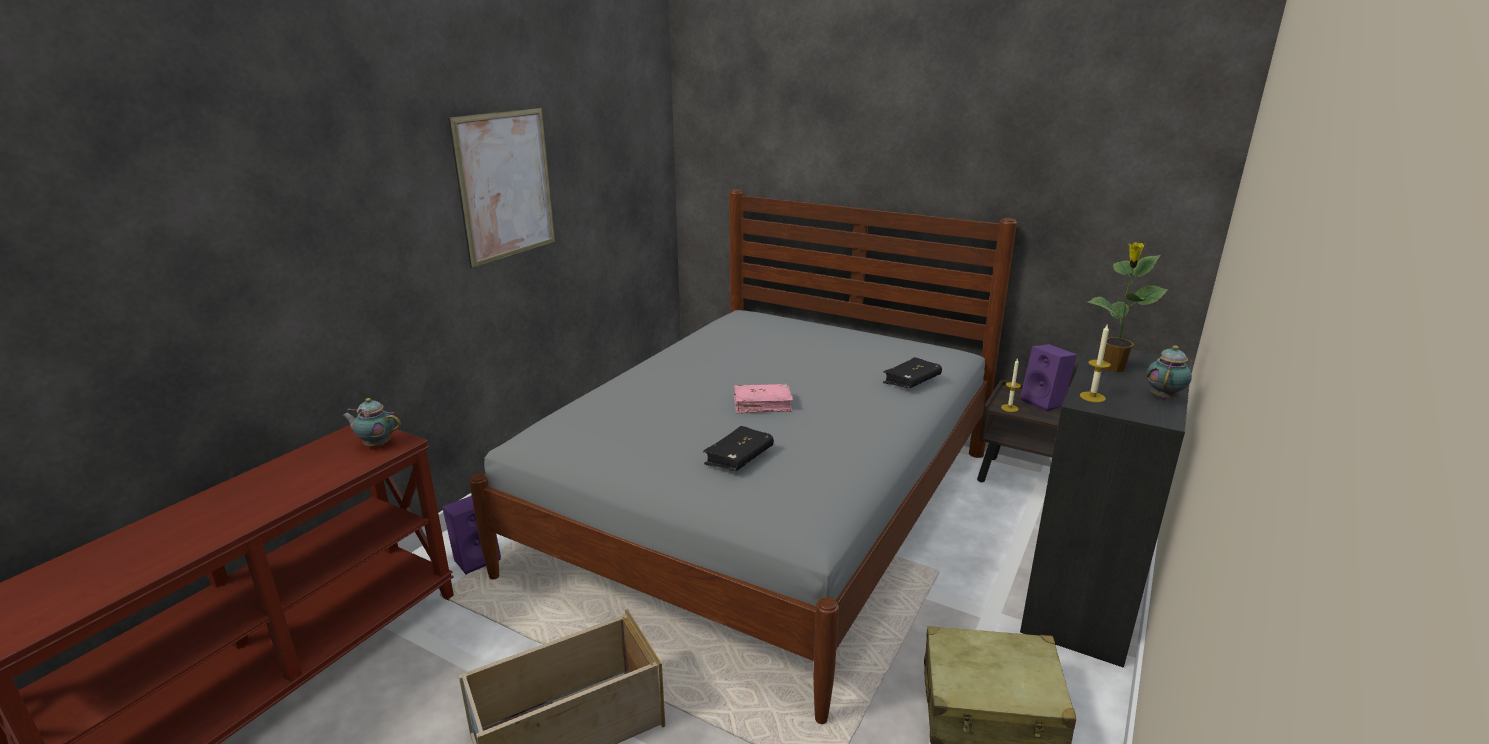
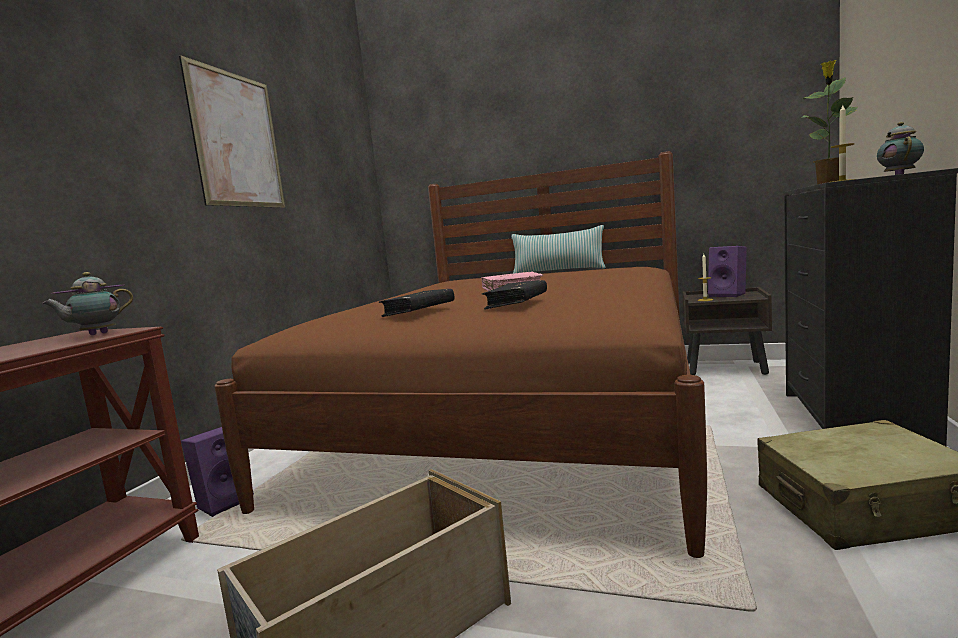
camera: 10 degrees left, 15 degrees down
(376, 445) = (96, 334): teapot -> teapot turned 45 degrees counterclockwise
(765, 508) = (518, 418): grey bed -> brown bed
(861, 329) = (558, 271): none -> pillow
(911, 381) = (630, 271): black book -> black book (419, 311)

